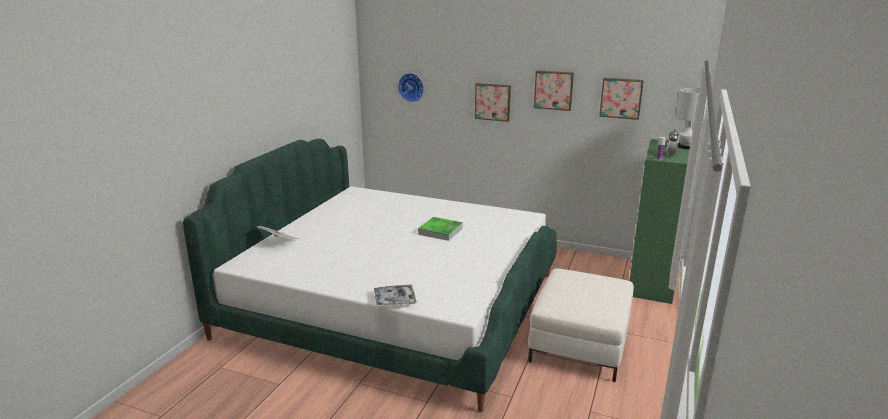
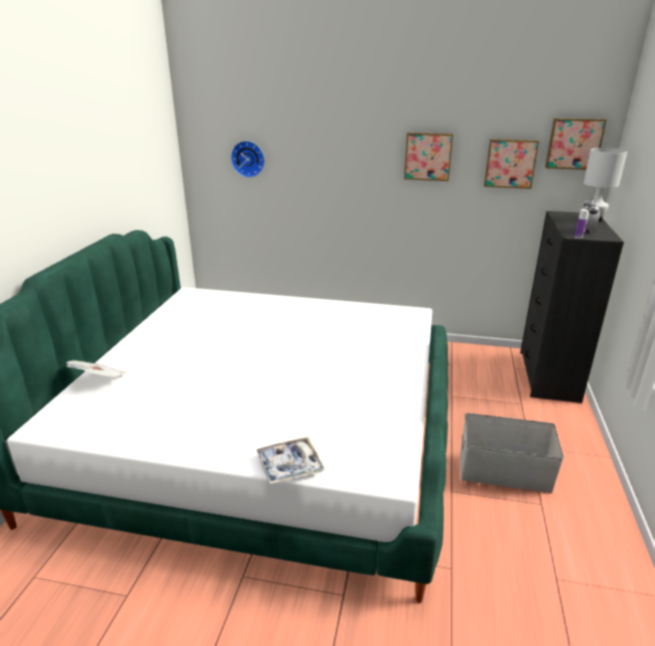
camera: 10 degrees left, 5 degrees up
(440, 231) = (315, 344): tray -> none
(493, 101) = (352, 173): picture -> picture (574, 143)
(579, 343) = (503, 472): white ottoman -> grey storage box
(652, 282) = (548, 376): green dresser -> black dresser

